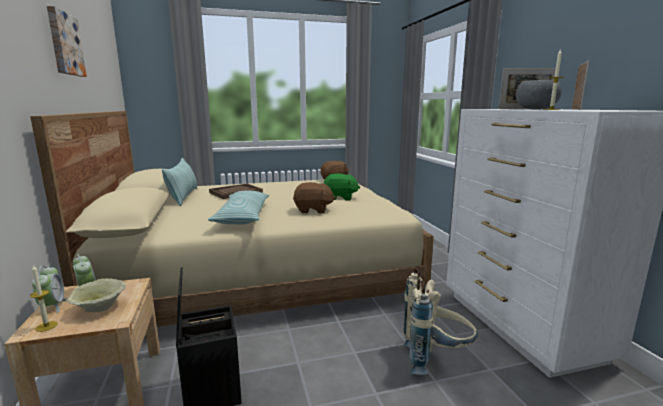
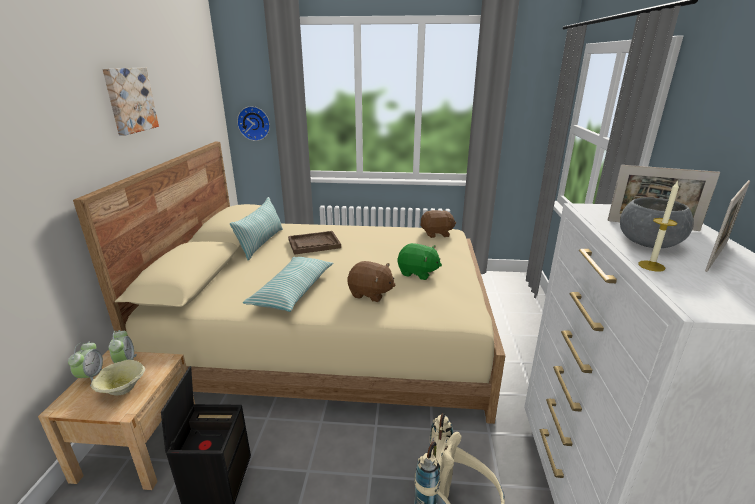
camera: 20 degrees right, 10 degrees up
(46, 326) = (74, 403): candle -> none
(154, 99) = (254, 123): none -> wall clock

